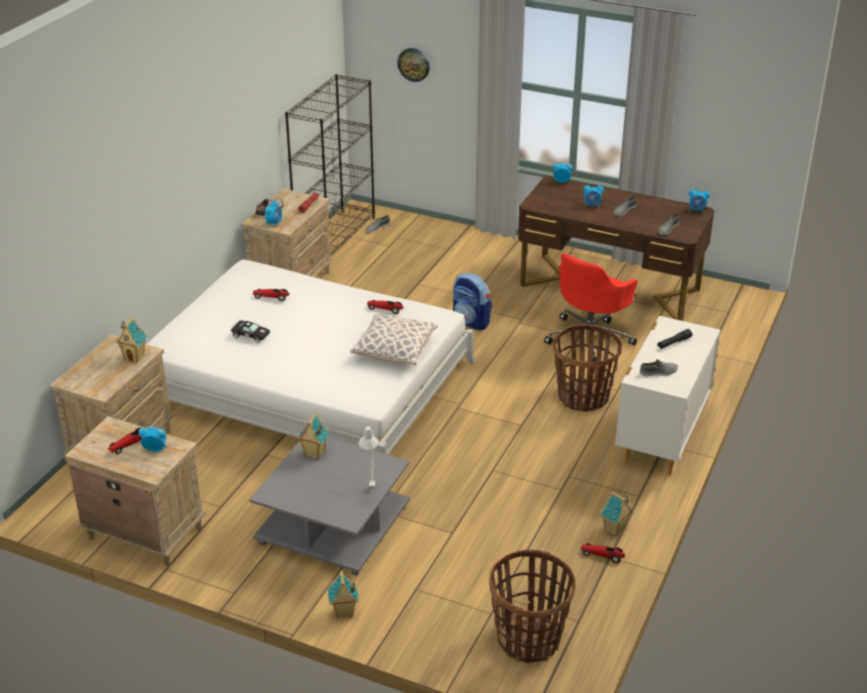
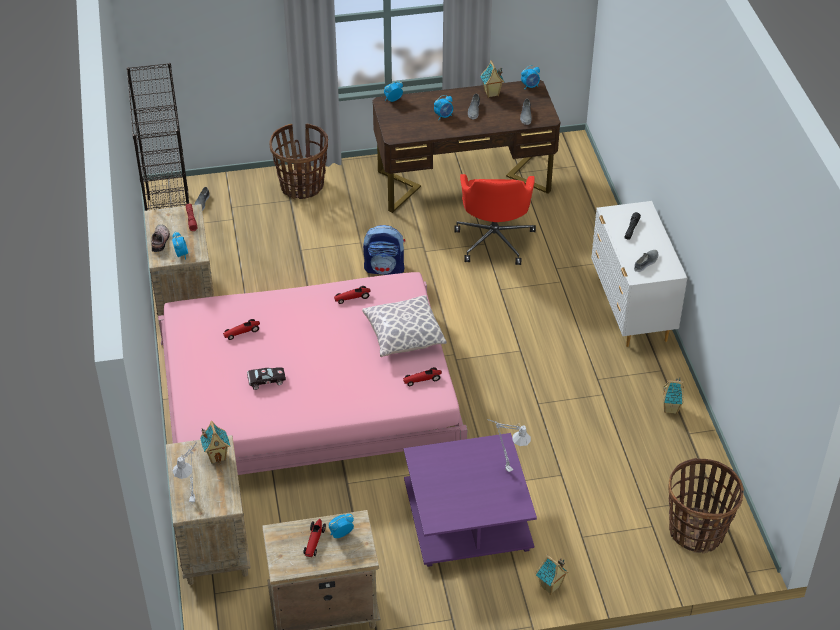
camera: 35 degrees left, 10 degrees up
(86, 375) = (194, 496): none -> grey table lamp
(307, 384) = (309, 398): white bed -> pink bed
(314, 454) = (431, 466): toy house -> toy house (491, 93)
(335, 525) = (468, 517): grey coffee table -> purple coffee table
(414, 64) = (204, 30): wall clock -> none
(583, 397) = (542, 301): basket -> basket (302, 186)
(602, 555) = (682, 435): toy car -> toy car (422, 379)

